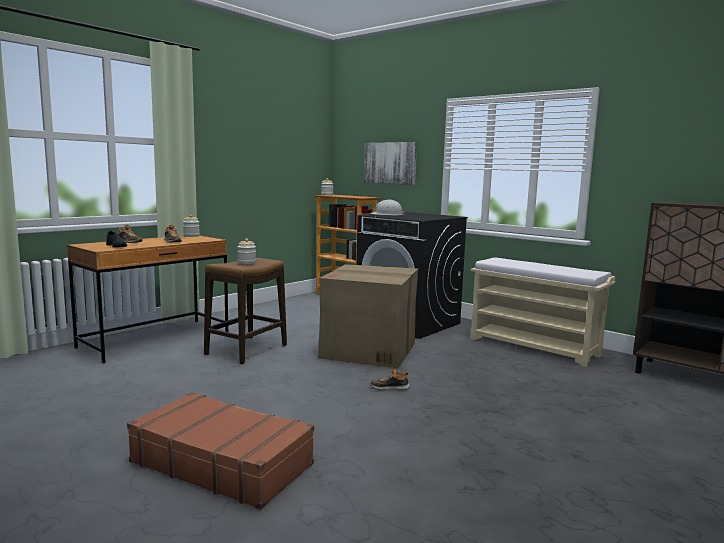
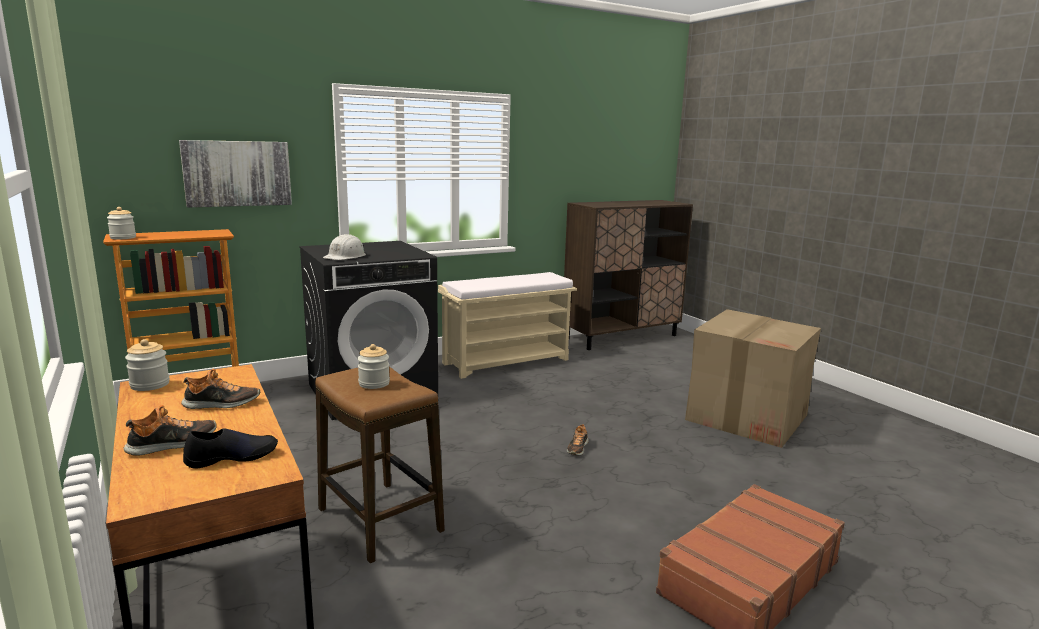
camera: 70 degrees left, 5 degrees up
(369, 350) = (455, 434): cardboard box -> cardboard box (747, 417)

